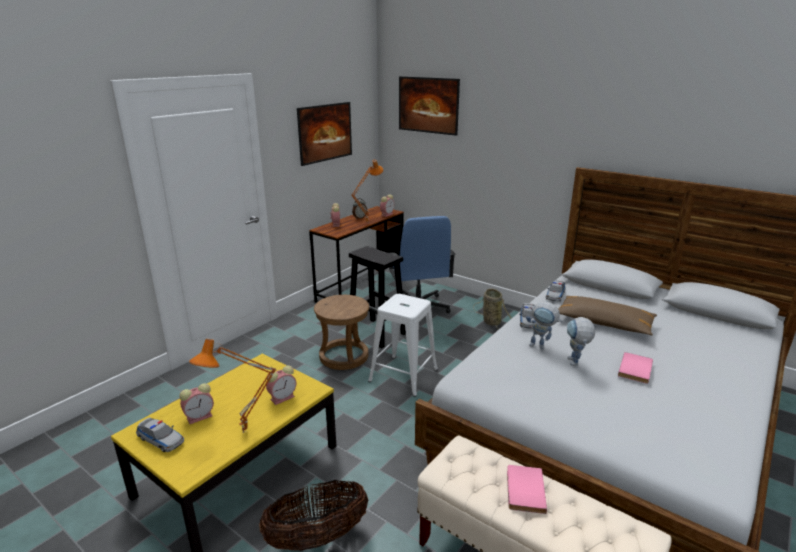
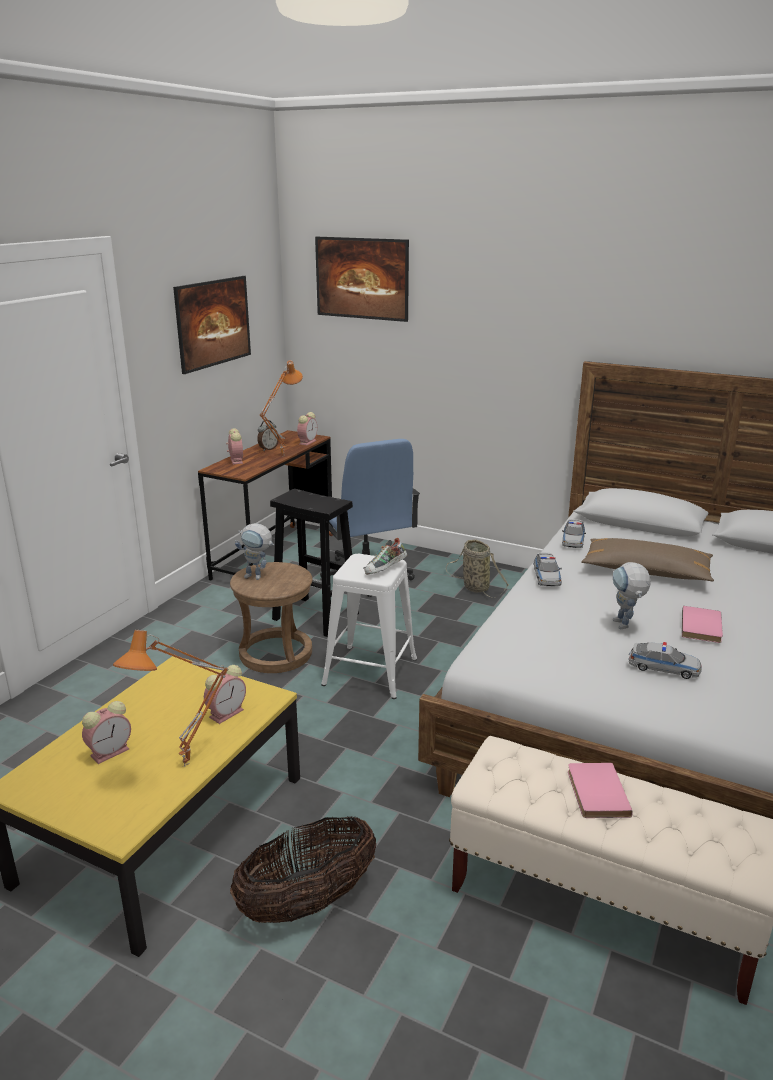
camera: 10 degrees left, 0 degrees up
(161, 440) = (62, 790): toy car -> toy car (663, 668)
(414, 307) = (385, 570): none -> shoe
(541, 346) = (574, 608): toy robot -> toy robot (258, 577)

